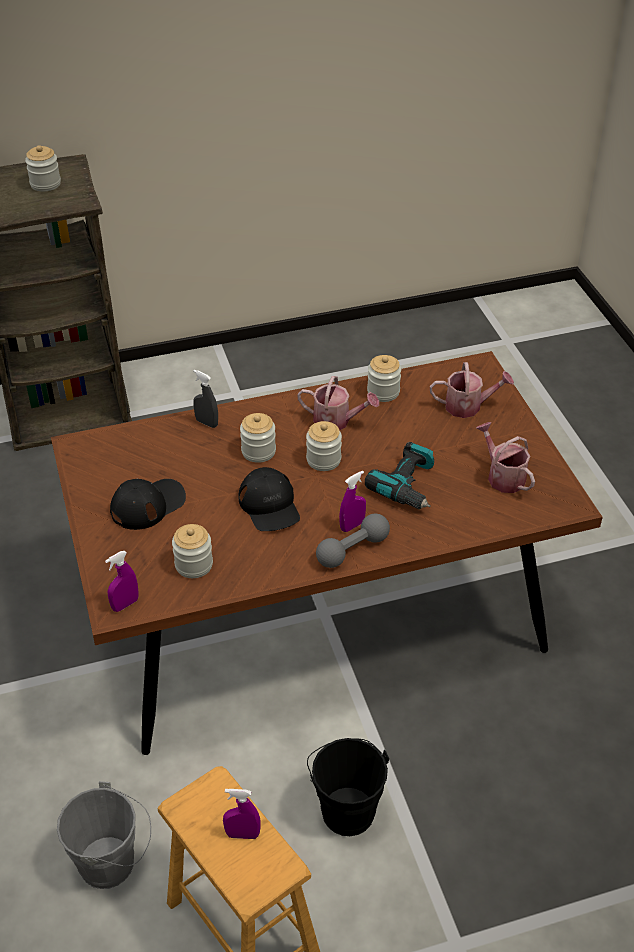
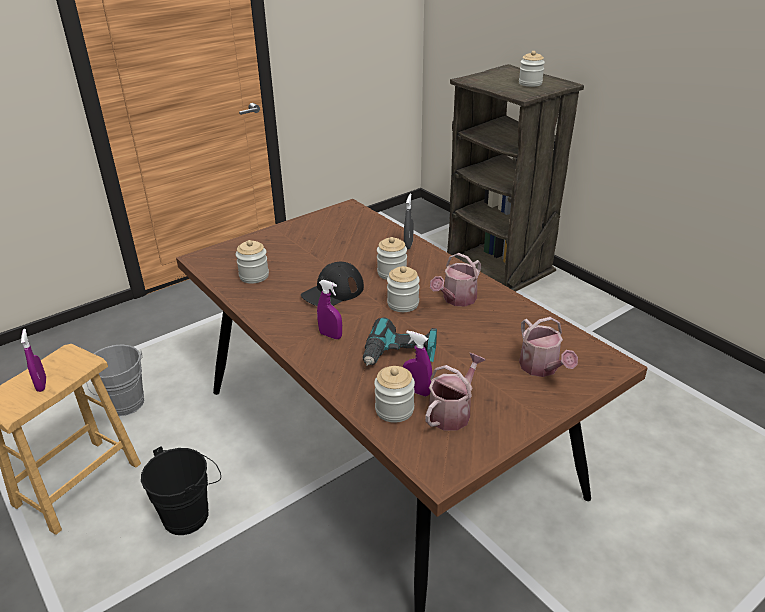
camera: 70 degrees right, 10 degrees down
(125, 604) = (206, 261): purple spray bottle -> purple spray bottle (417, 391)
(148, 505) = (306, 245): black cap -> none
(337, 421) = (456, 299): watering can -> watering can turned 45 degrees clockwise
(352, 550) = (301, 342): grey dumbbell -> none
(383, 392) = (517, 314): jar -> jar (394, 410)

